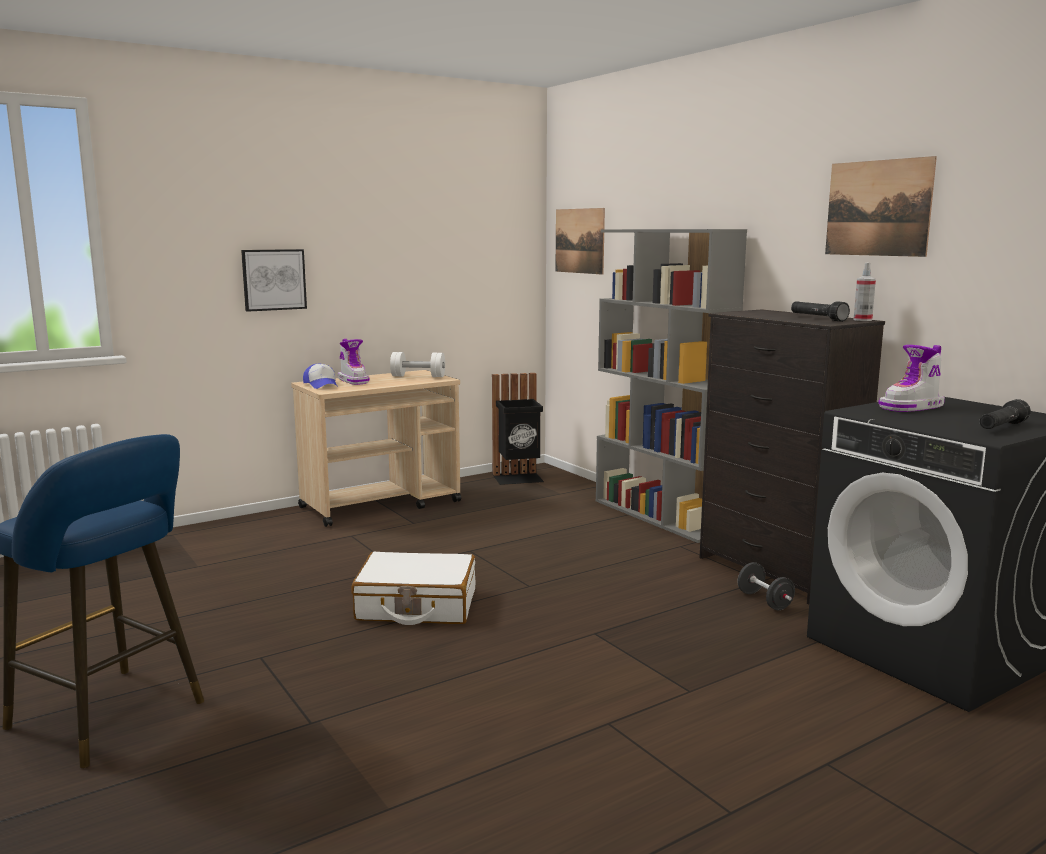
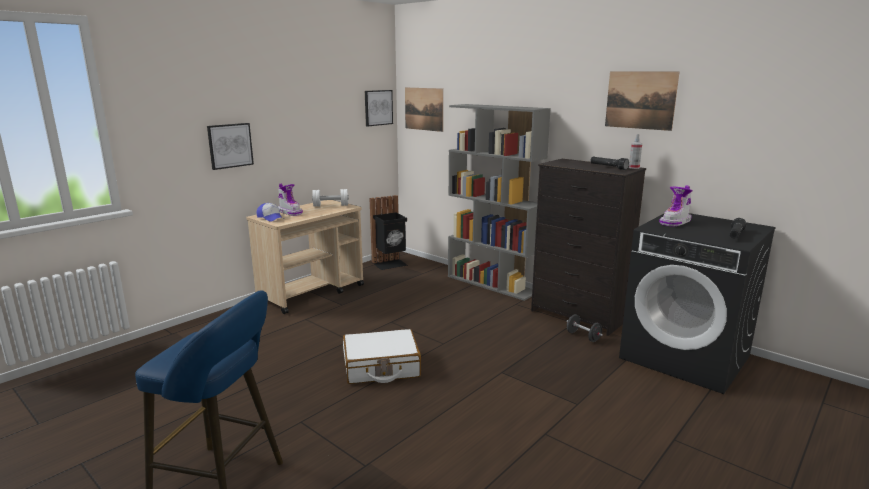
camera: 15 degrees left, 5 degrees up
(513, 239) = (378, 107): none -> picture

